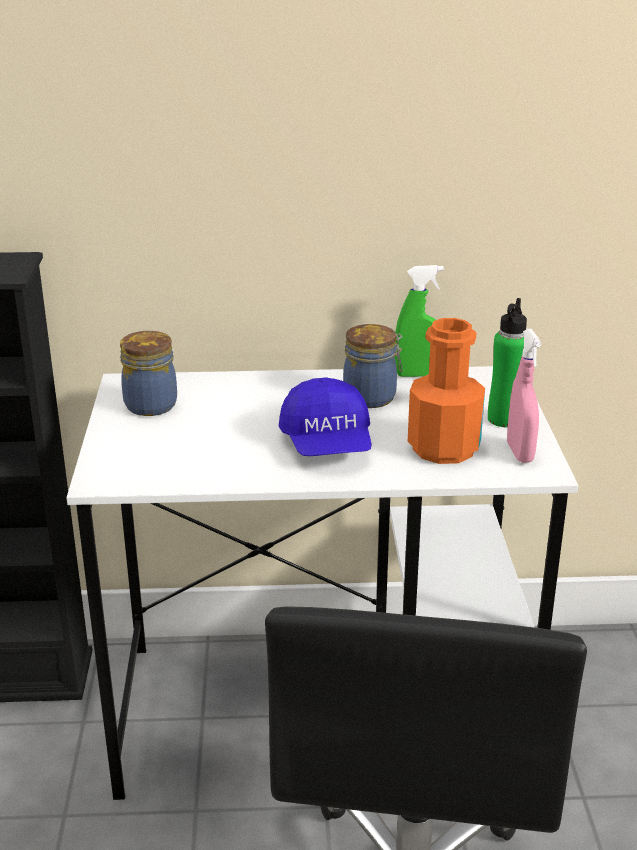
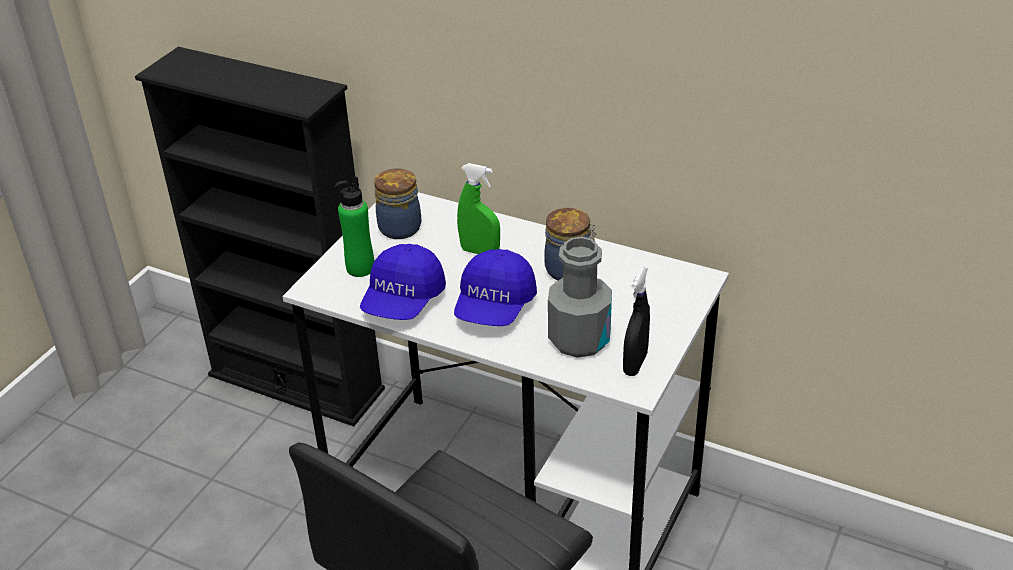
camera: 30 degrees right, 10 degrees up
(220, 464) = (403, 301): none -> blue cap
(418, 375) = (630, 257): green spray bottle -> green spray bottle (480, 252)
(443, 448) = (579, 339): orange bottle -> grey bottle
(504, 419) = (656, 326): green bottle -> green bottle (360, 268)
(520, 453) = (635, 364): pink spray bottle -> black spray bottle

